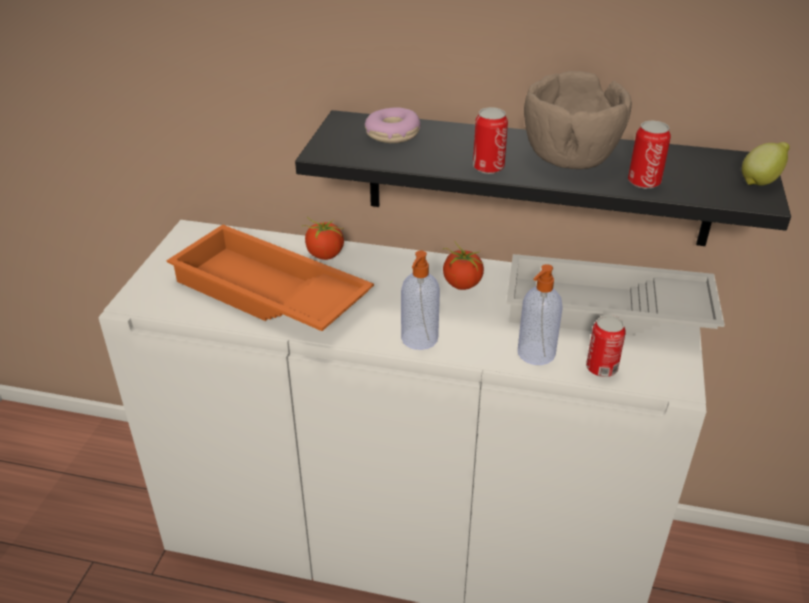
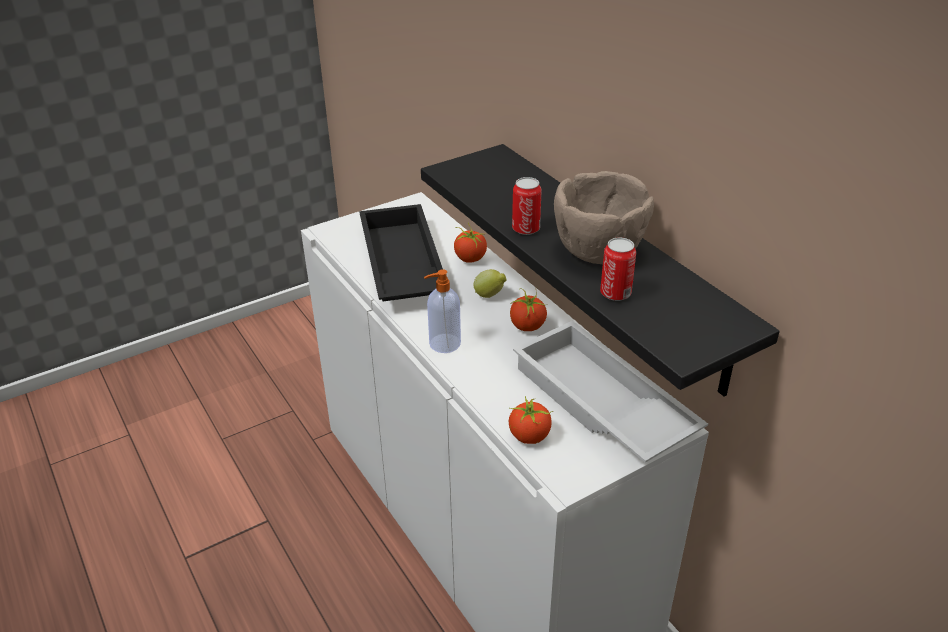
camera: 45 degrees right, 0 degrees up
(267, 294) = (400, 265): orange tray -> black tray
(392, 135) = (508, 177): donut -> none
(535, 354) = (501, 399): soap dispenser -> none
(601, 368) = (529, 436): can -> tomato
(760, 181) = (713, 341): lemon -> lemon (490, 295)

